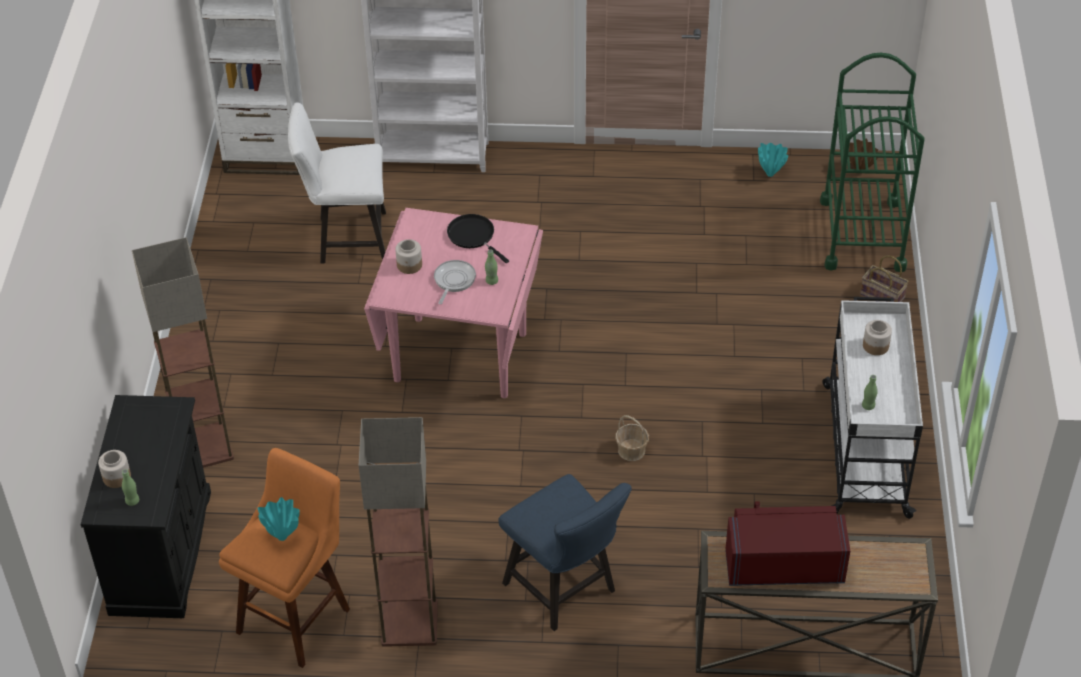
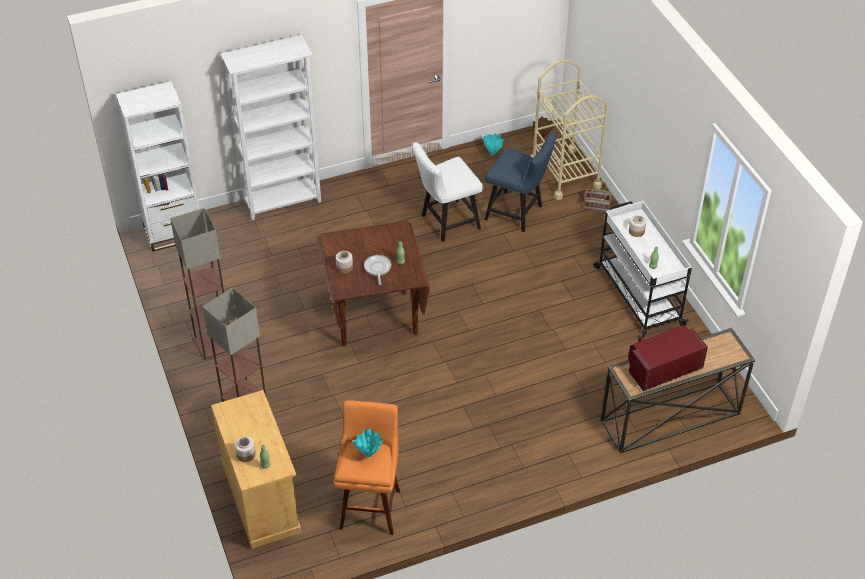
camera: 25 degrees left, 0 degrees up
(161, 552) = (261, 498): black cabinet -> beige cabinet
(346, 239) = (259, 269): white chair -> white chair (446, 223)
(408, 624) = (440, 486): floor lamp -> floor lamp (213, 344)
(460, 357) = (374, 318): pink dining table -> brown dining table
(473, 236) = (372, 238): black frying pan -> none
(565, 591) = (520, 434): blue chair -> blue chair (517, 213)
(631, 450) = (509, 340): basket -> none
(862, 234) = (565, 173): green cart -> beige cart

